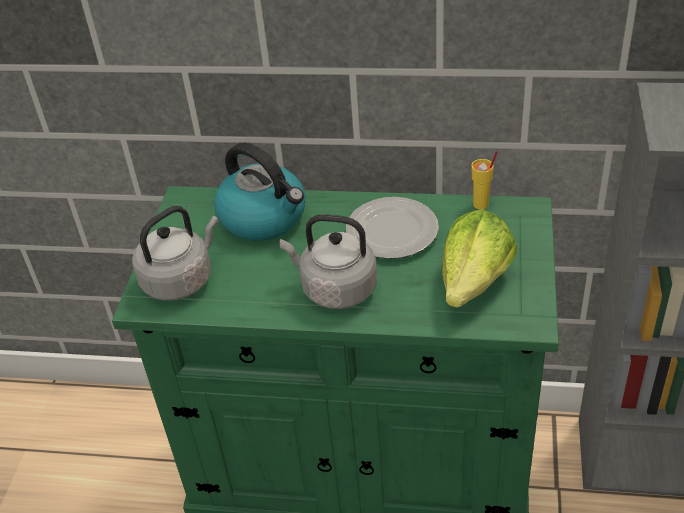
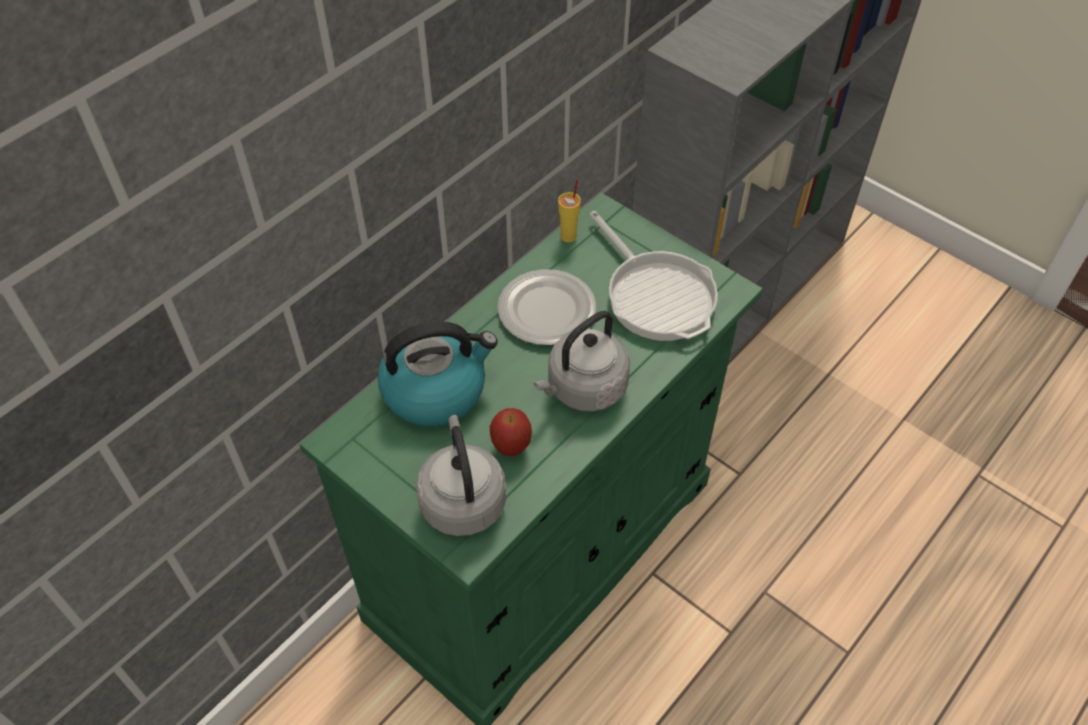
camera: 60 degrees left, 10 degrees up
(246, 279) = (511, 447): none -> apple
(474, 281) = (656, 295): lettuce -> frying pan

